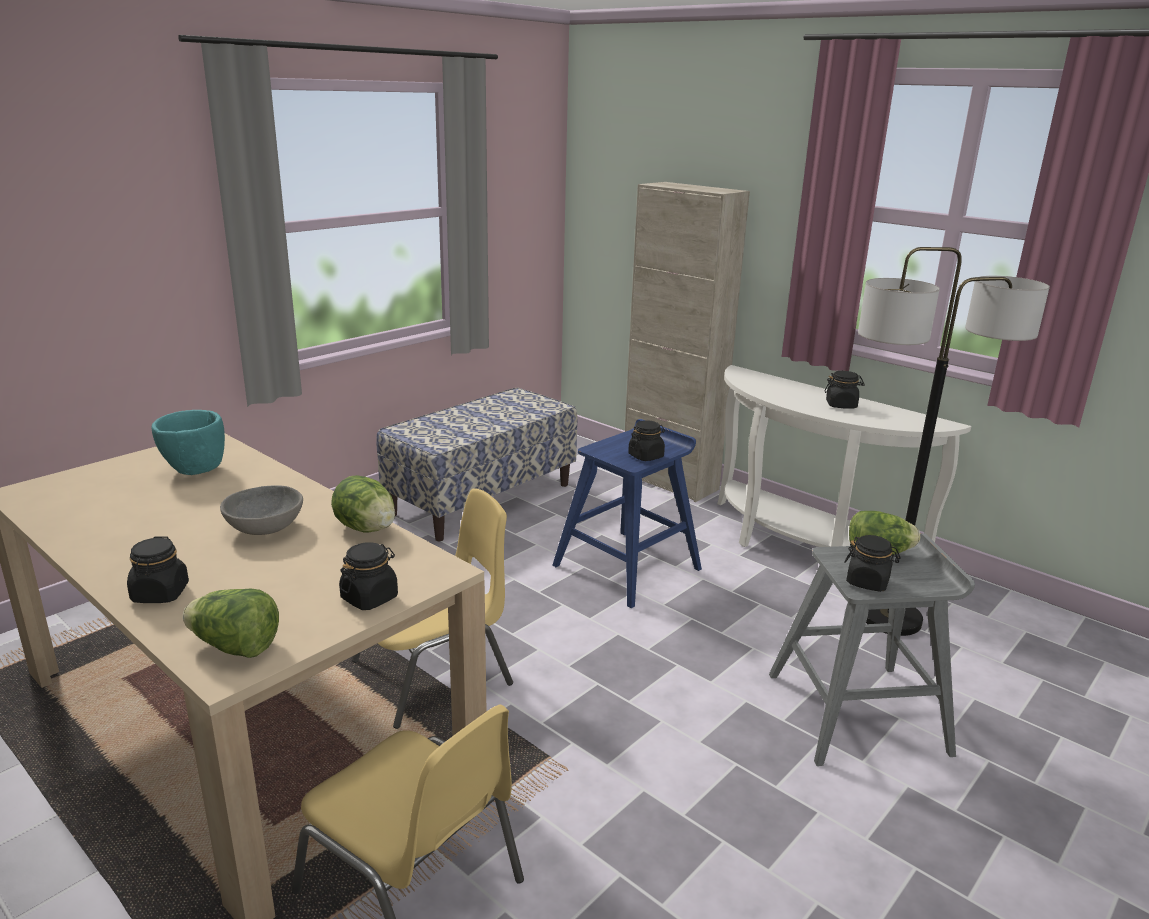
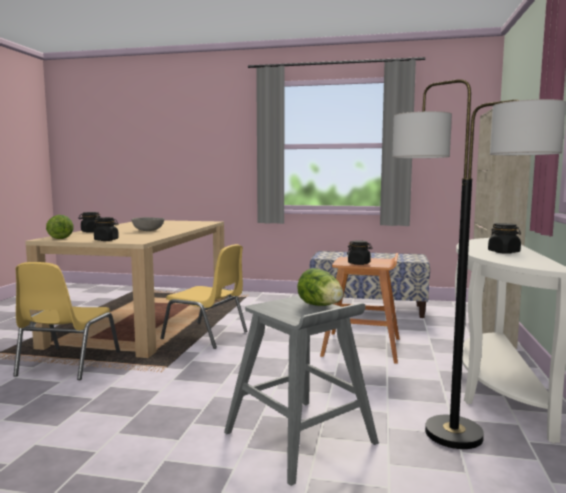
camera: 60 degrees right, 15 degrees down
(195, 471) = (184, 224): turquoise bowl -> none
(366, 528) = (162, 235): lettuce -> none
(628, 566) = (363, 347): blue stool -> brown stool
(867, 582) = (274, 307): black jar -> none

